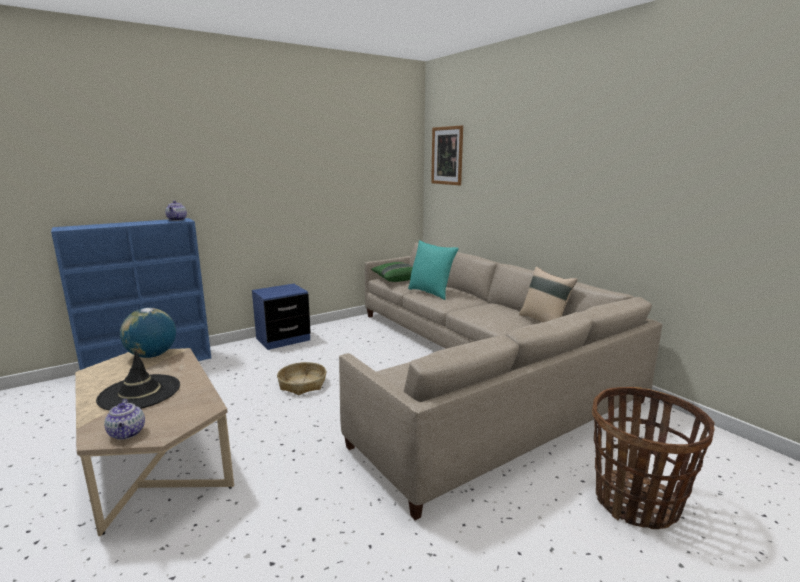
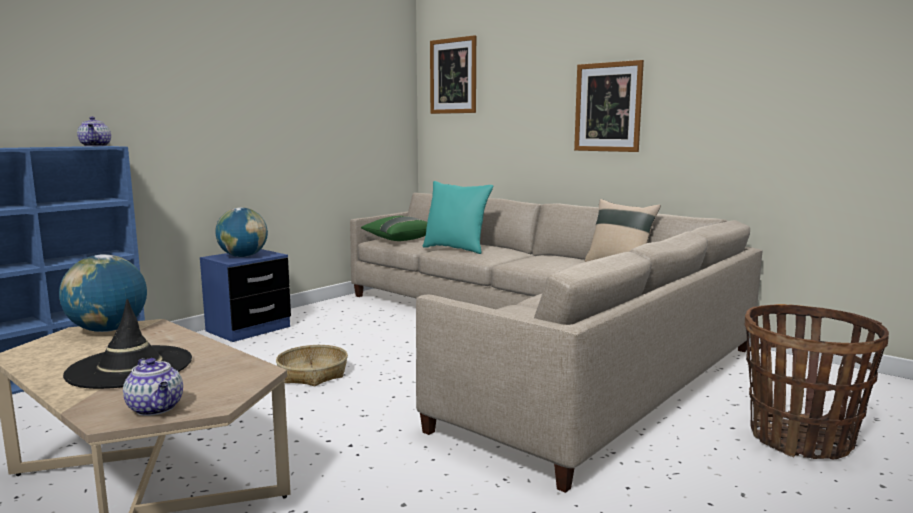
camera: 15 degrees left, 5 degrees down
(278, 291) = (243, 256): none -> globe
(553, 190) = (608, 107): none -> picture

